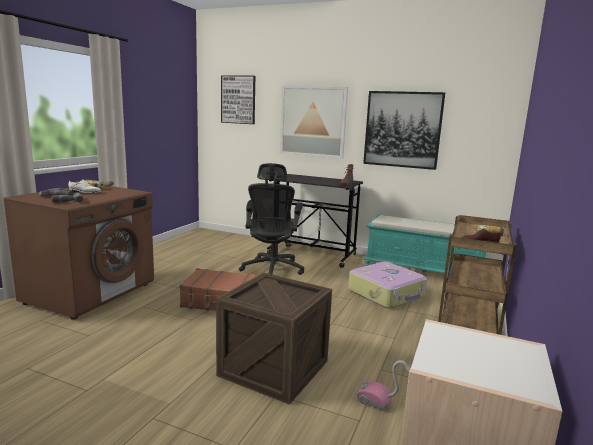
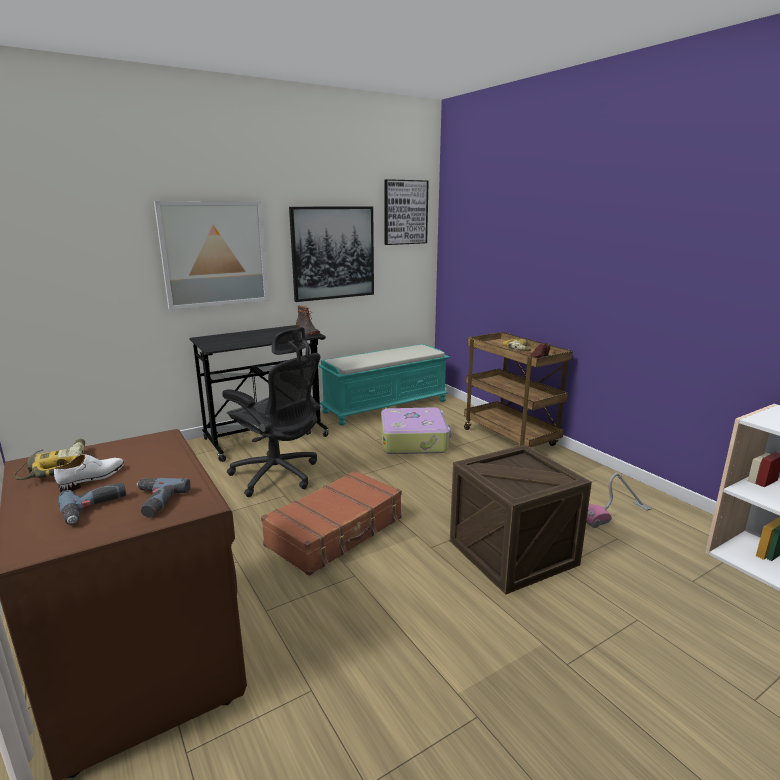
camera: 55 degrees left, 5 degrees up
(238, 99) = (62, 228): picture -> picture (405, 212)

